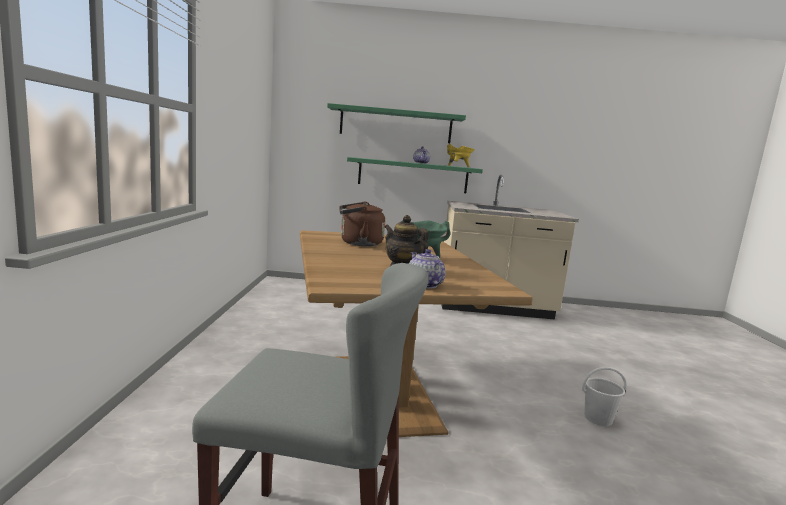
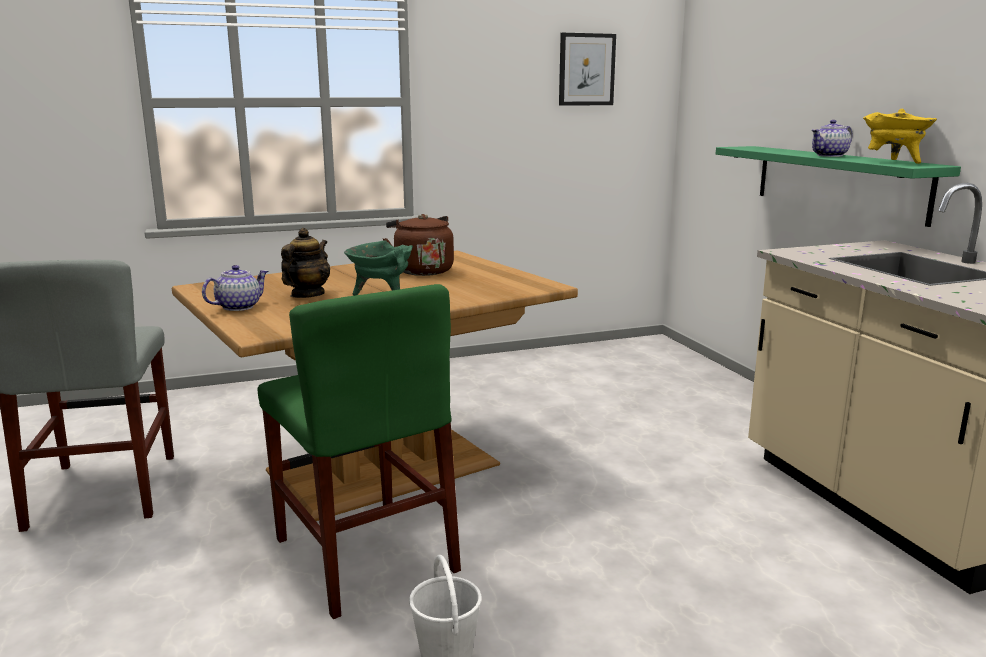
camera: 70 degrees right, 5 degrees up
(251, 100) = (586, 69): none -> picture
(395, 125) = (817, 78): green shelf -> none
(497, 421) = (364, 554): none -> green chair

